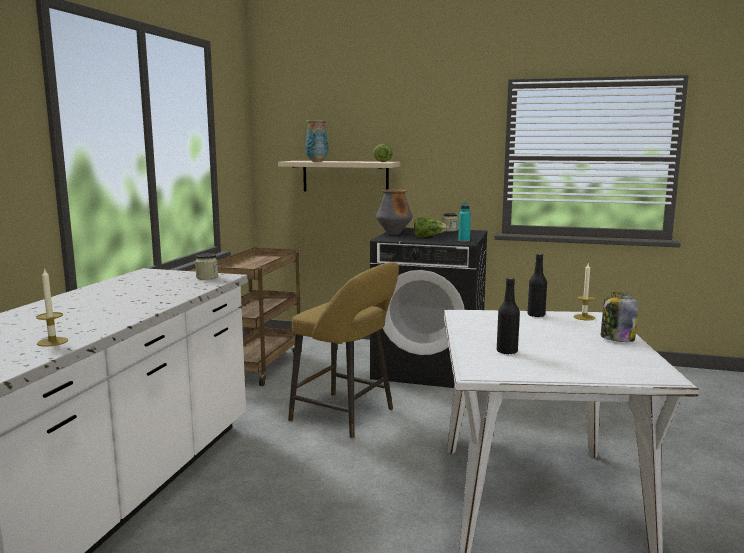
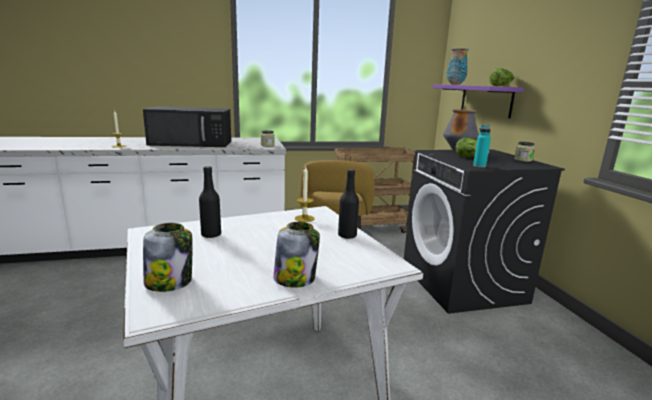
camera: 60 degrees right, 5 degrees up
(111, 304) = (192, 143): none -> black microwave
(345, 176) = (485, 100): beige shelf -> purple shelf
(584, 317) = (369, 257): candle -> candle (304, 218)
(613, 371) = (170, 282): none -> jar

